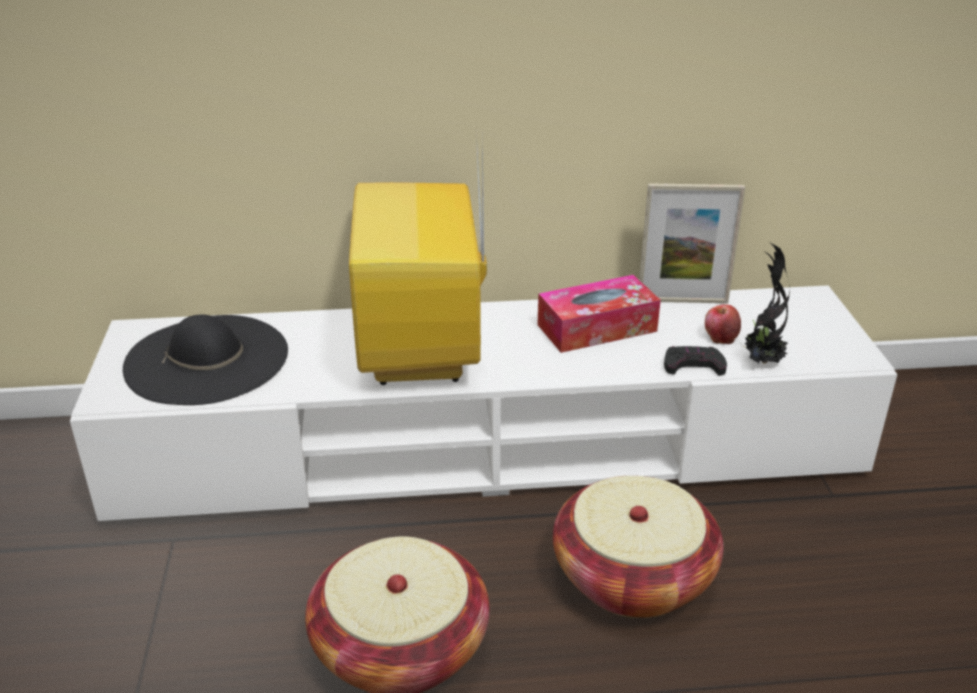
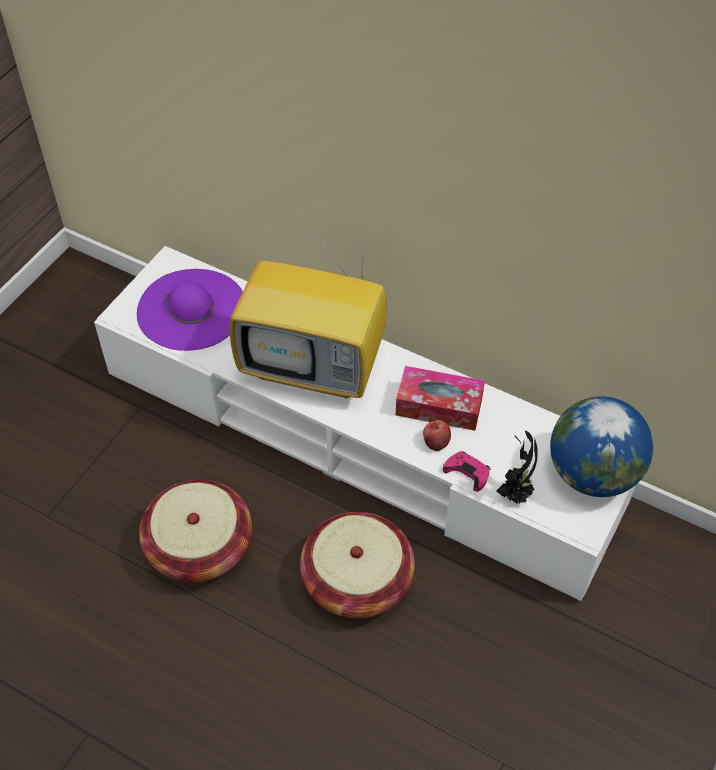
camera: 35 degrees right, 20 degrees up
(207, 359) = (191, 309): black hat -> purple hat
(422, 350) = (315, 367): television -> television turned 105 degrees counterclockwise
(682, 301) = (522, 412): picture frame -> none
(693, 365) = (467, 472): black game controller -> pink game controller
(720, 337) = (512, 458): apple -> apple (436, 442)
(806, 317) = (592, 474): none -> globe

